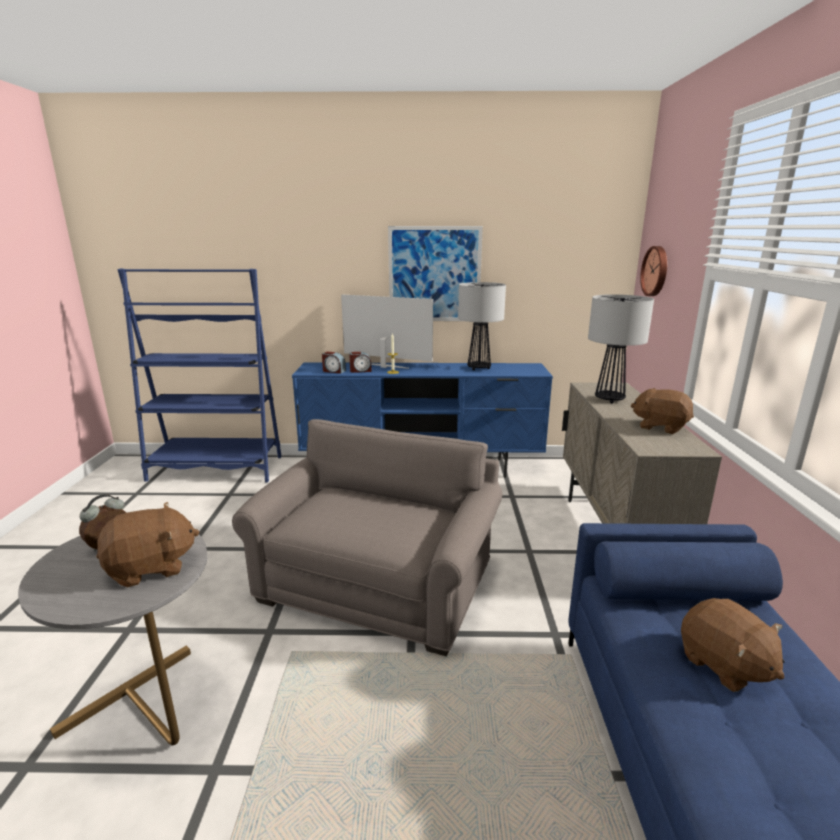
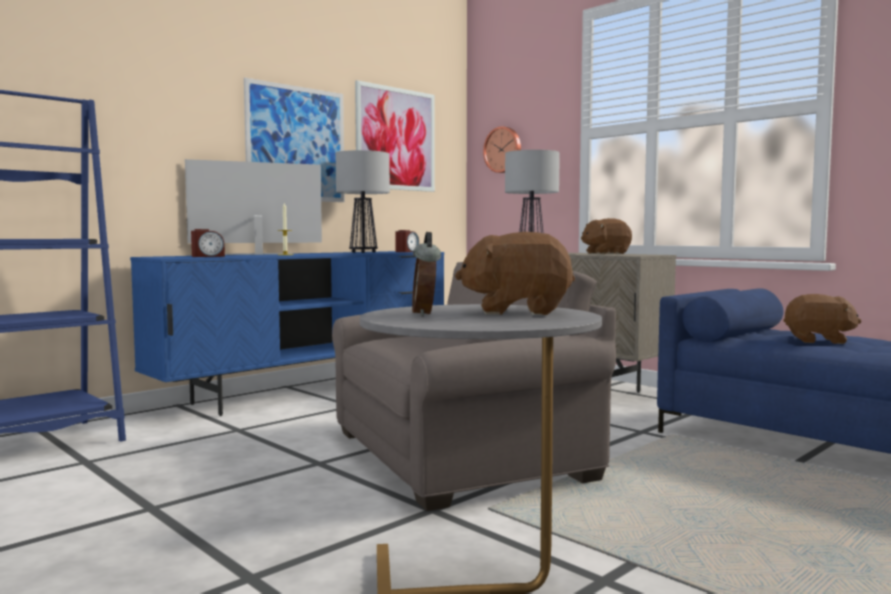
camera: 45 degrees left, 15 degrees down
(151, 567) = (517, 311): brown plush toy -> brown plush toy turned 105 degrees counterclockwise
(360, 370) = (242, 255): alarm clock -> alarm clock (407, 252)
(377, 584) = (457, 455): grey armchair -> grey armchair turned 90 degrees clockwise
(542, 260) = (396, 139): none -> picture

